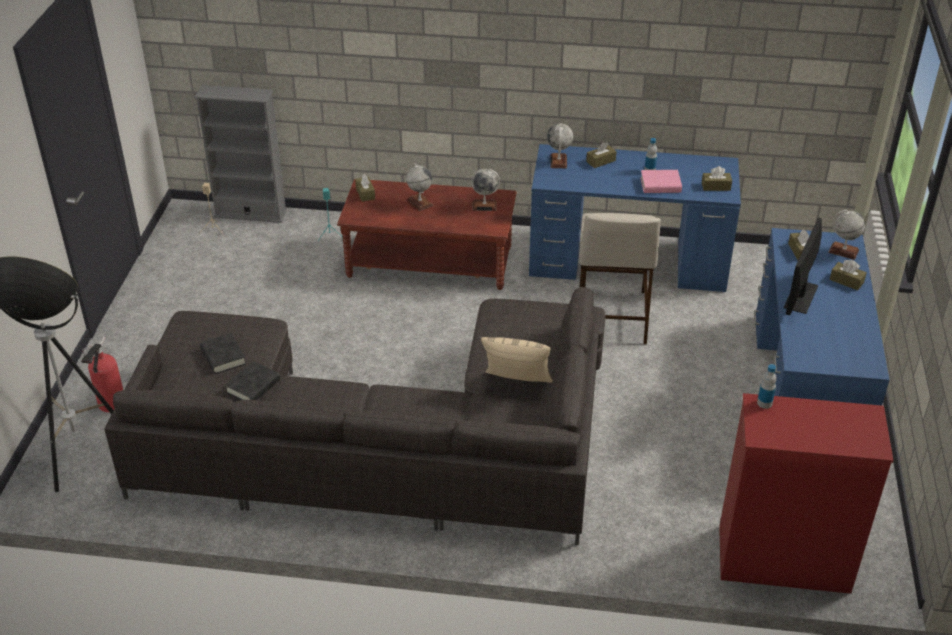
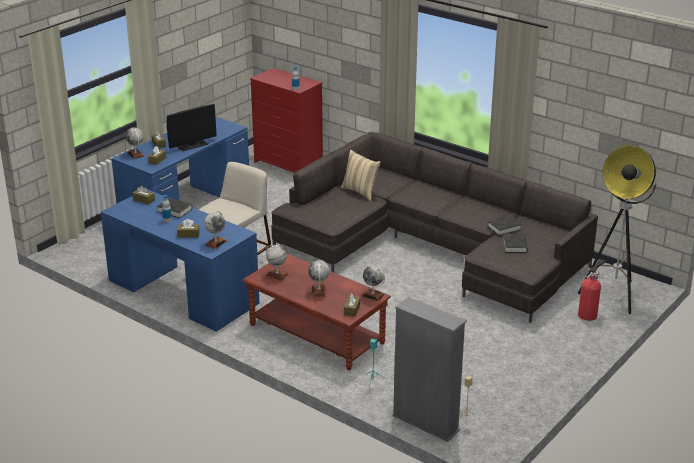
camera: 150 degrees left, 10 degrees down
(356, 216) = (373, 295): none -> globe
(660, 185) = (175, 210): pink book -> black book

